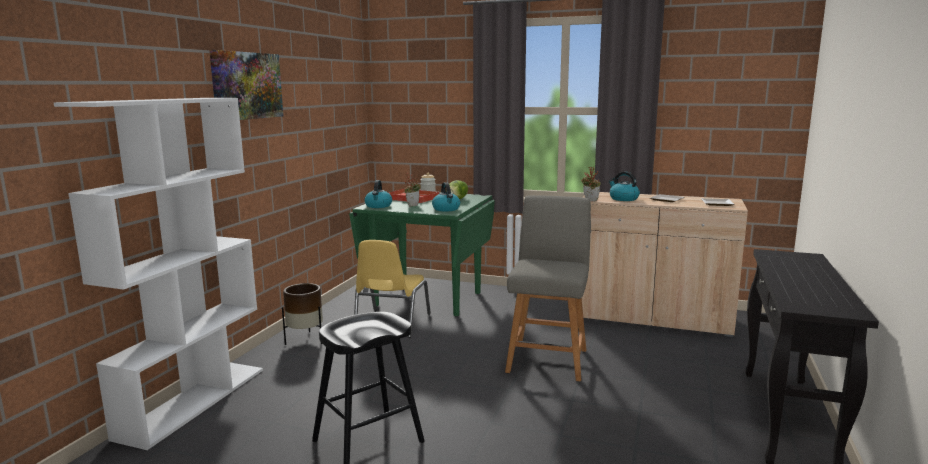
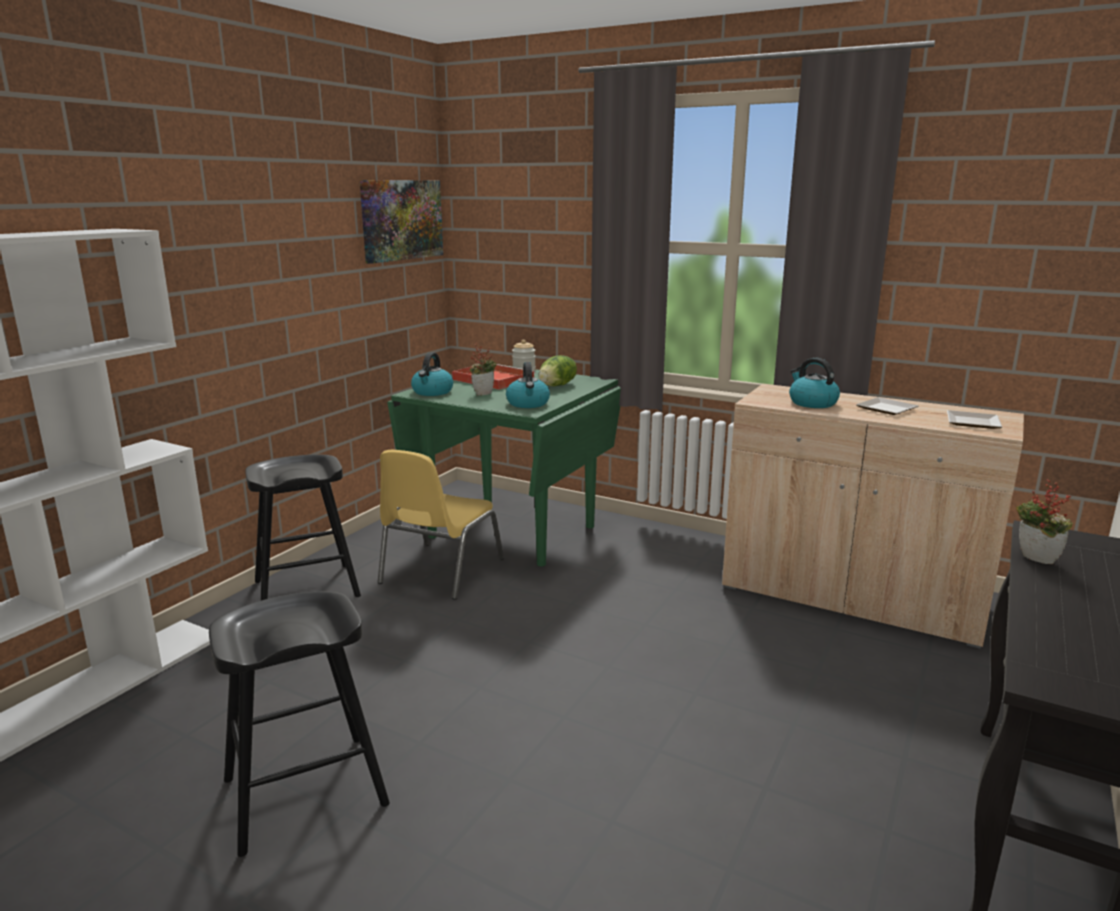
camera: 10 degrees right, 5 degrees up
(247, 85) = (207, 207): picture -> picture (401, 220)
(306, 340) = (306, 589): brown planter -> black stool
(547, 359) = (649, 662): grey chair -> none
(589, 200) = (752, 404): potted plant -> potted plant (1034, 560)

